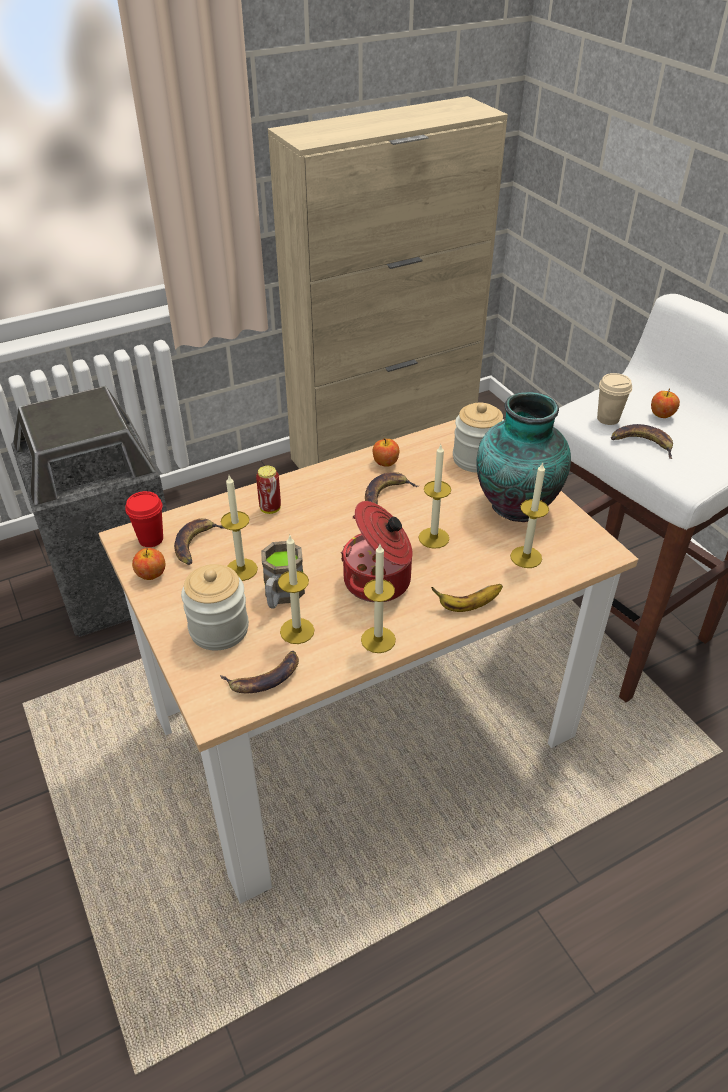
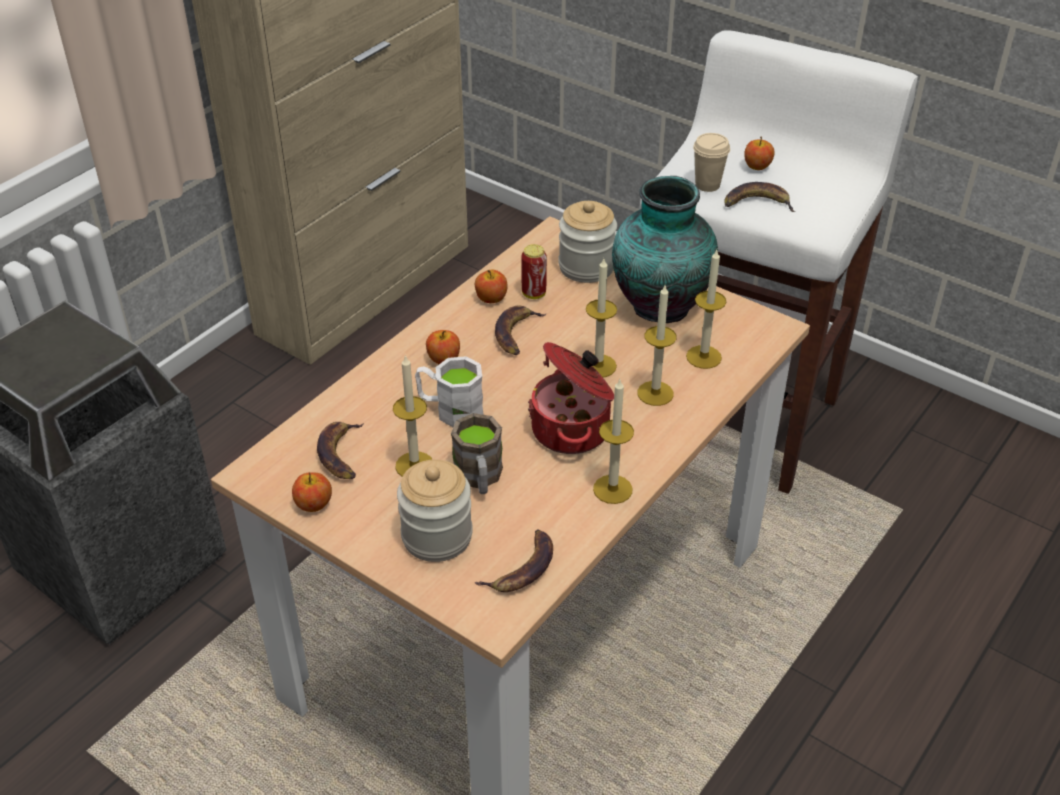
camera: 25 degrees left, 0 degrees up
(151, 539) = (282, 466): red cup -> none
(270, 508) = (398, 388): can -> can (533, 294)
(297, 536) = (450, 409): none -> white mug
(297, 631) = (522, 509): candle -> candle (655, 393)
(318, 497) = (443, 359): none -> apple
(468, 606) = (679, 425): banana -> none

